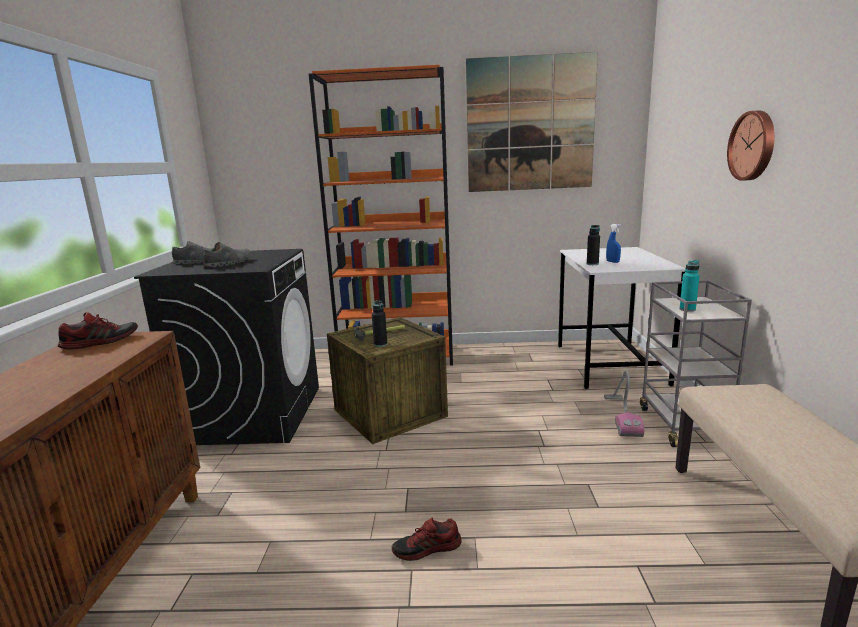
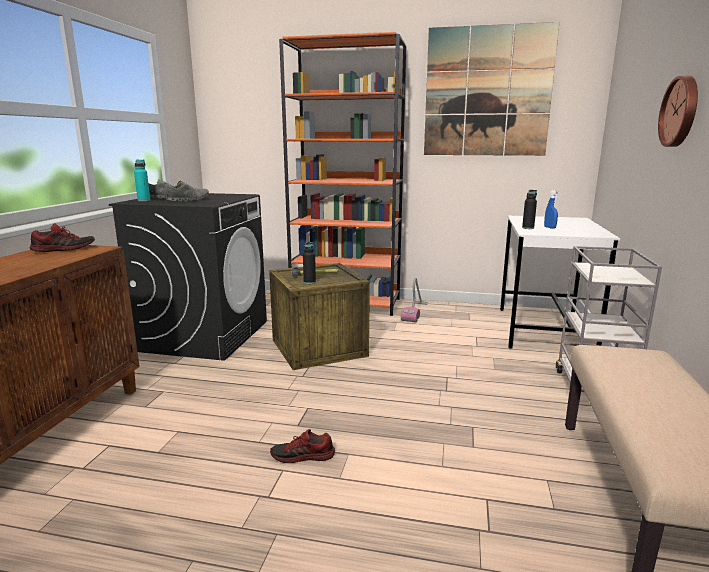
camera: 10 degrees right, 0 degrees up
(621, 416) = (534, 375): vacuum cleaner -> vacuum cleaner (415, 312)
(687, 309) = (600, 273): turquoise bottle -> turquoise bottle (144, 200)

